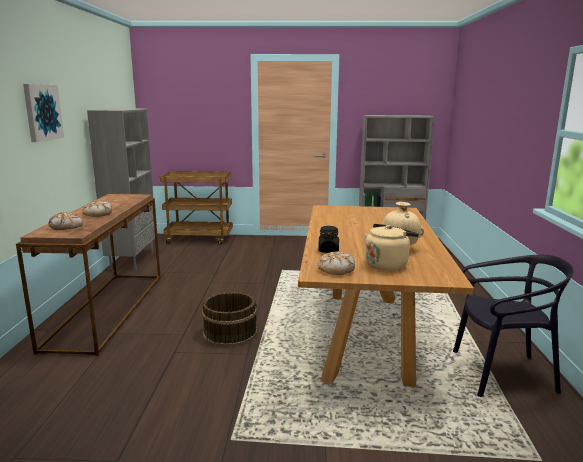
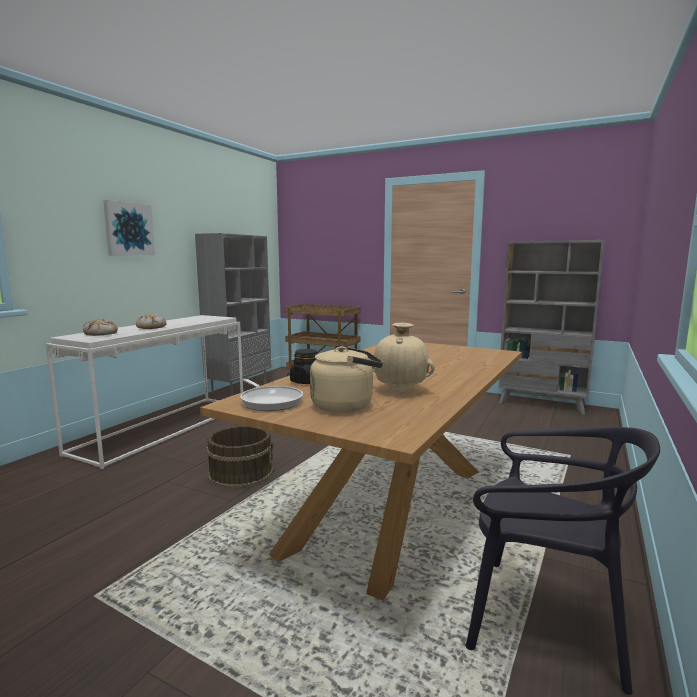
camera: 25 degrees right, 5 degrees down
(107, 309) = (164, 428): brown console table -> white console table
(336, 269) = (270, 401): bread -> frying pan

